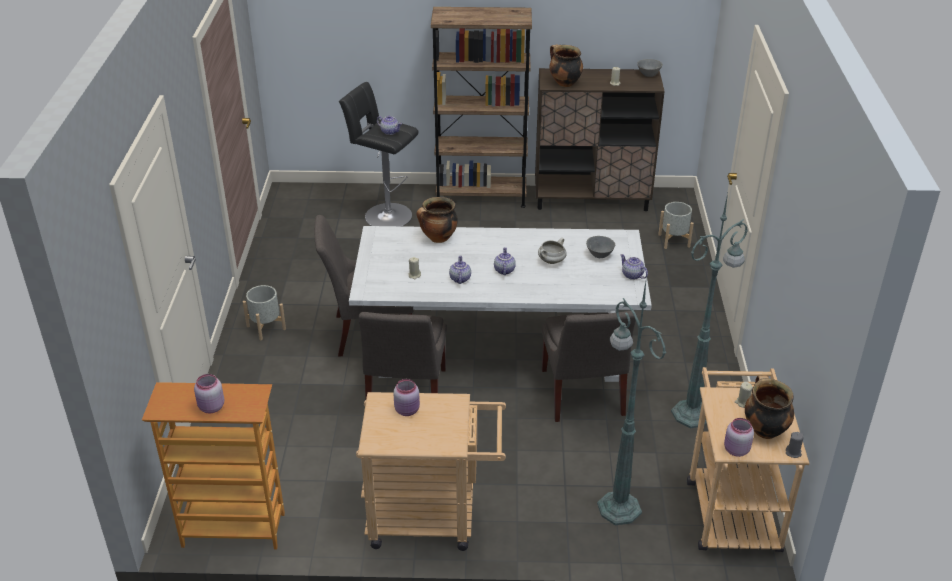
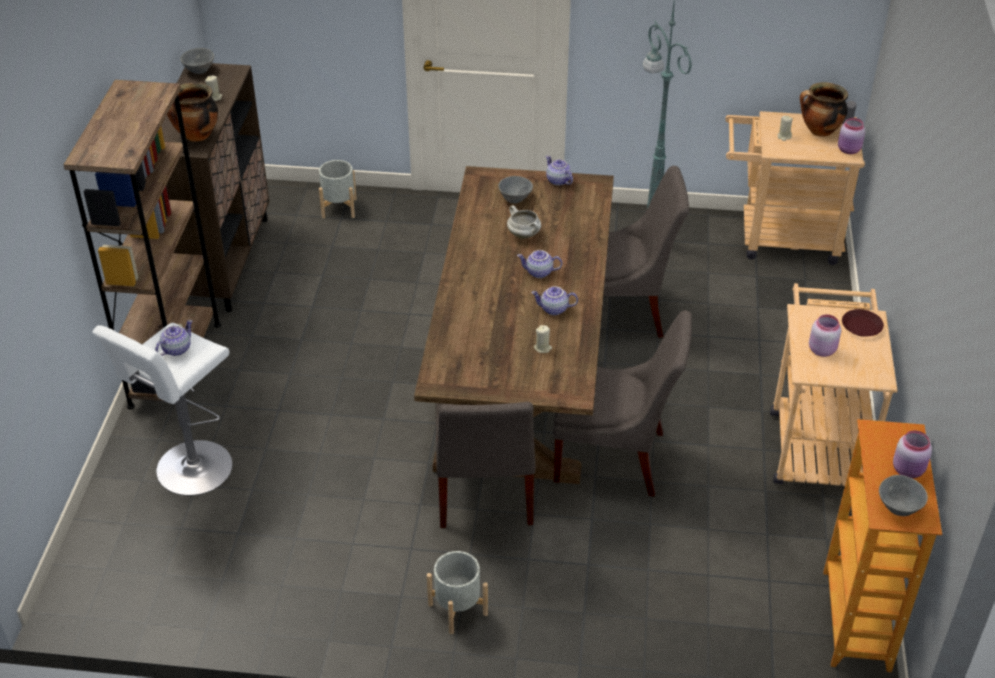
camera: 85 degrees left, 5 degrees up
(173, 398) = (897, 508): none -> grey bowl
(385, 215) = (190, 471): black stool -> white stool
(438, 238) = (460, 324): cooking pot -> none
(440, 437) = (862, 326): none -> brown plate
(498, 344) = (522, 371): white dining table -> brown dining table
(618, 506) = (785, 307): green floor lamp -> none
(632, 275) = (558, 181): teapot -> teapot turned 90 degrees clockwise

